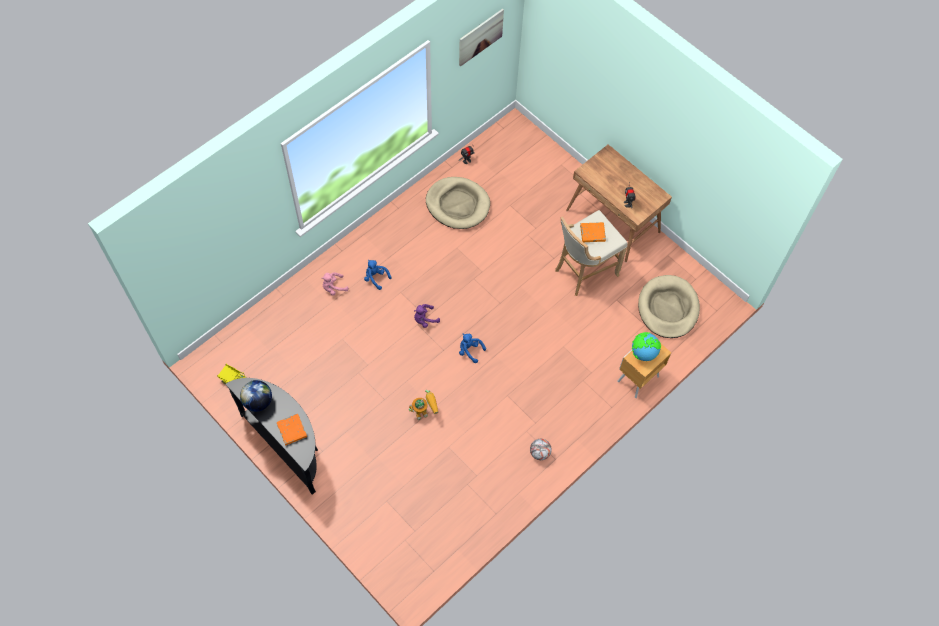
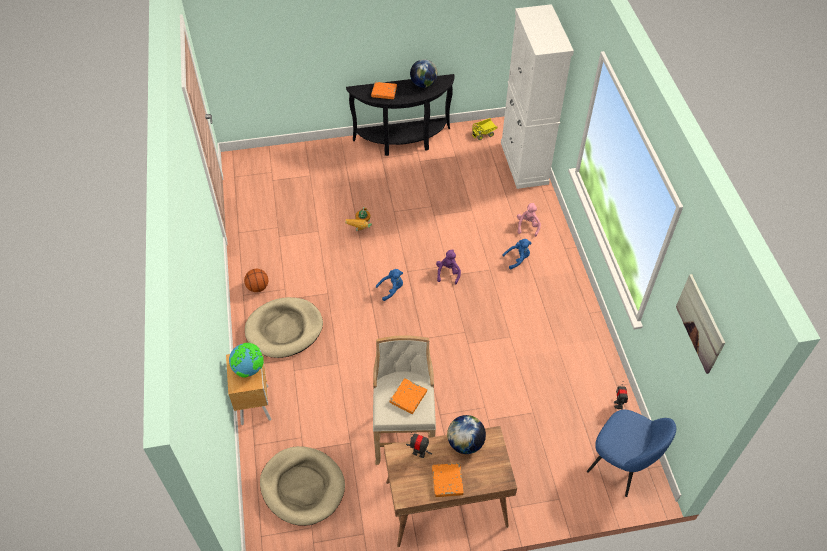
camera: 125 degrees right, 10 degrees down
(255, 326) = (524, 163): none -> white cabinet
(457, 204) = (563, 365): beige dog bed -> beige dog bed (284, 329)
(511, 142) = (621, 465): none -> blue chair
(540, 453) = (258, 287): football -> basketball
(601, 183) = (465, 443): none -> globe
(633, 180) = (447, 481): none -> orange book

